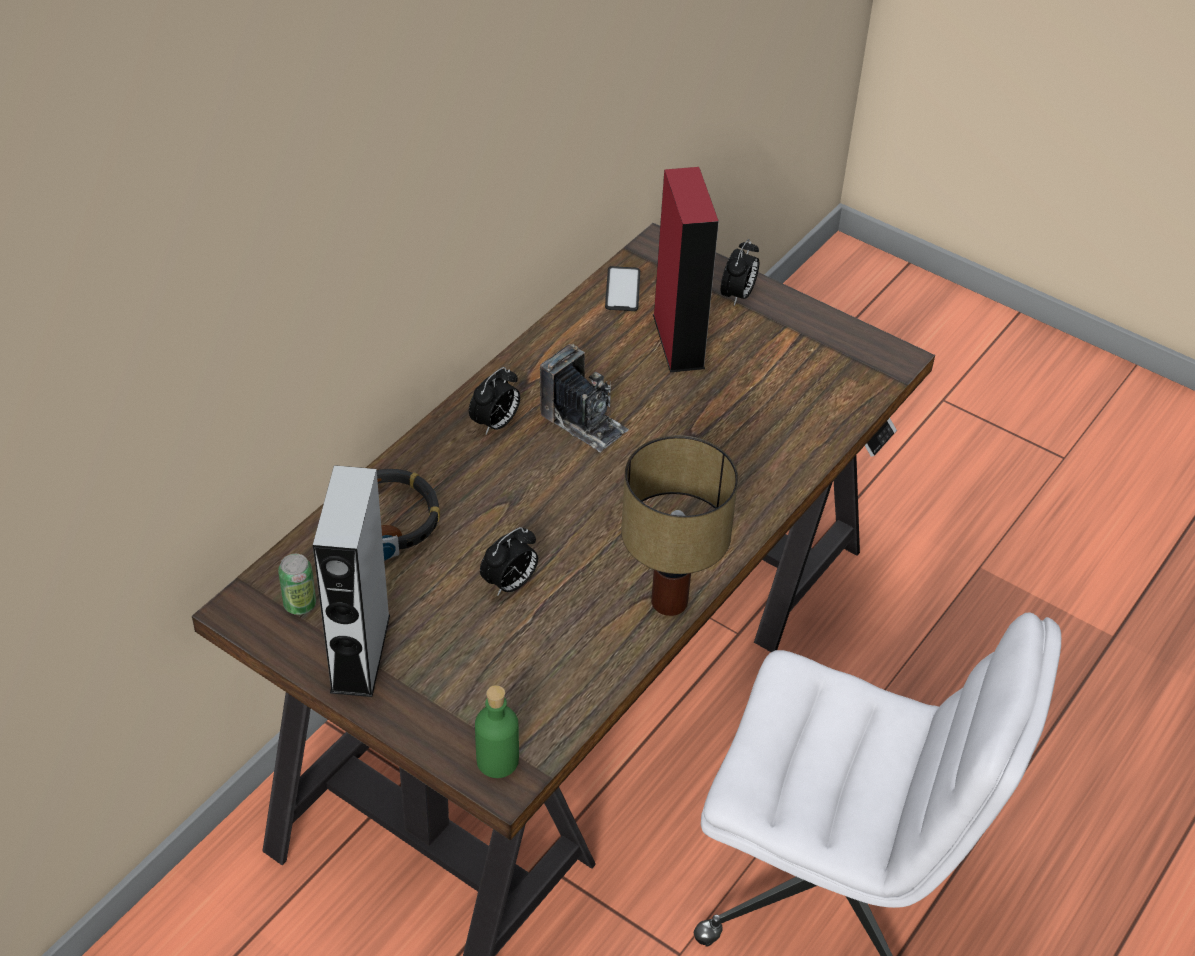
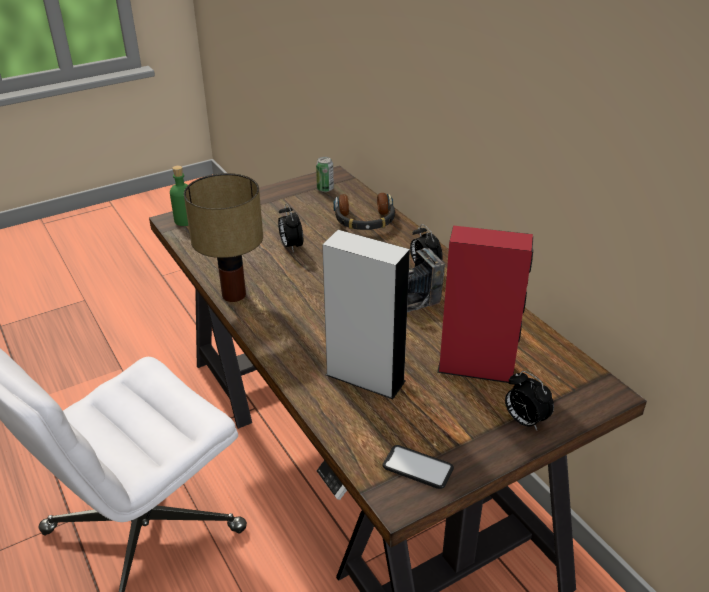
camera: 115 degrees right, 10 degrees down
(360, 653) = (281, 198): grey speaker -> grey speaker (365, 377)
(622, 290) = (550, 356): phone -> phone (417, 467)

